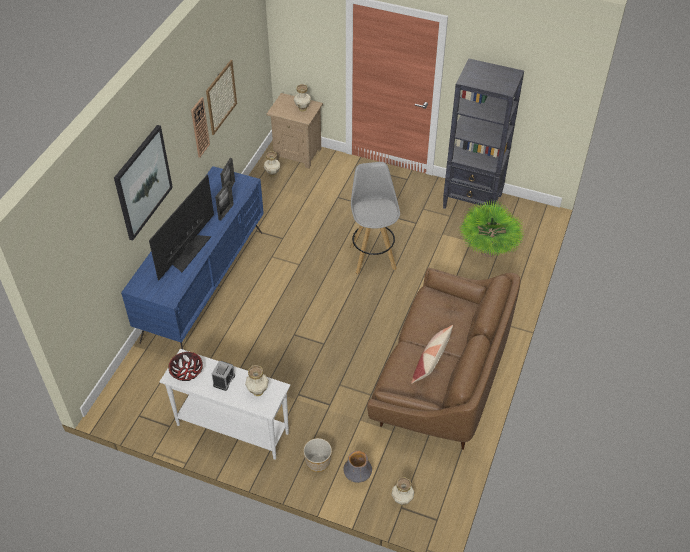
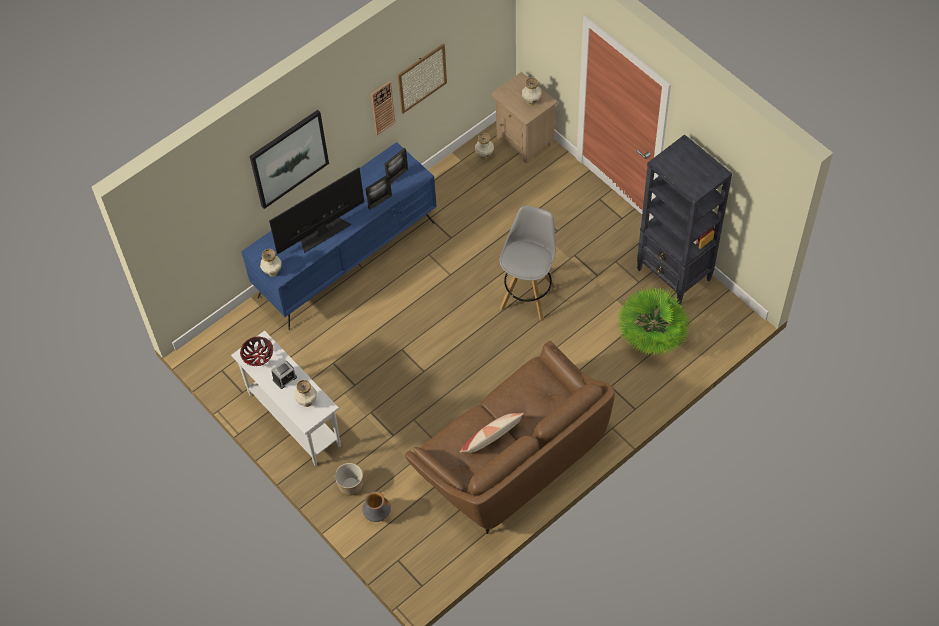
camera: 30 degrees right, 10 degrees up
(402, 500) = (402, 554): vase -> vase (272, 272)

